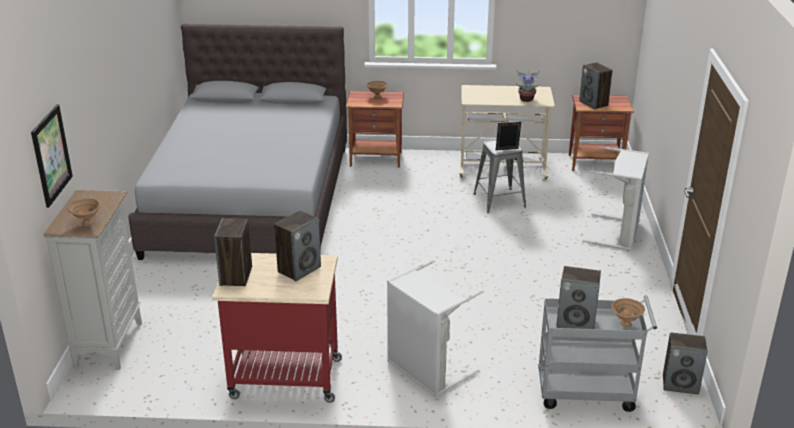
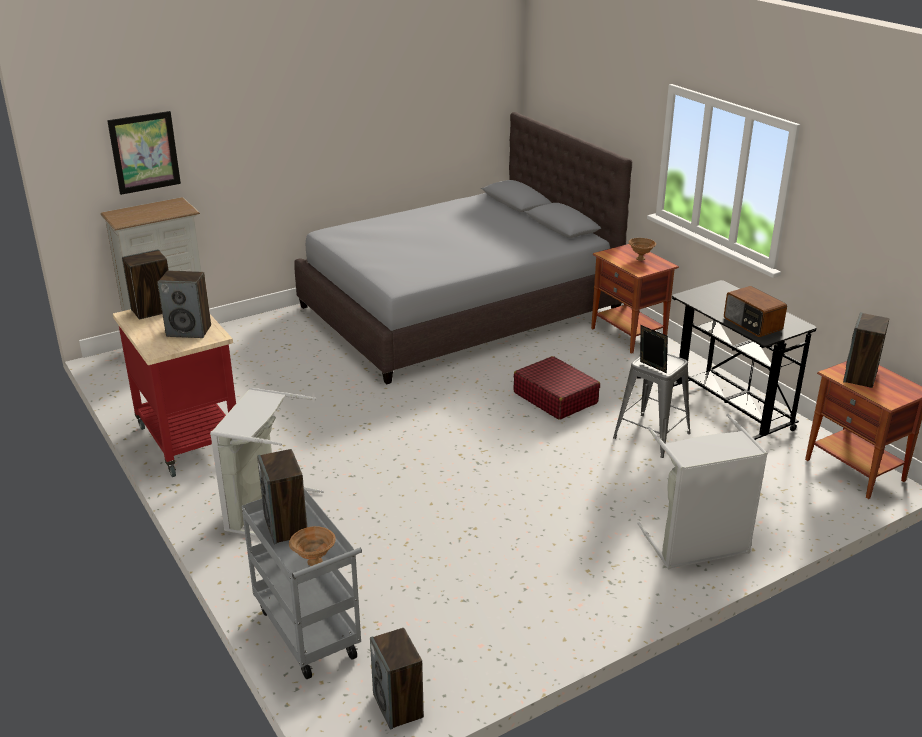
camera: 55 degrees right, 0 degrees up
(87, 223) = (129, 219): brown bowl -> none
(419, 212) = (555, 398): none -> red suitcase
(502, 170) = (727, 413): beige desk -> black desk
(526, 99) = (752, 324): potted plant -> radio

